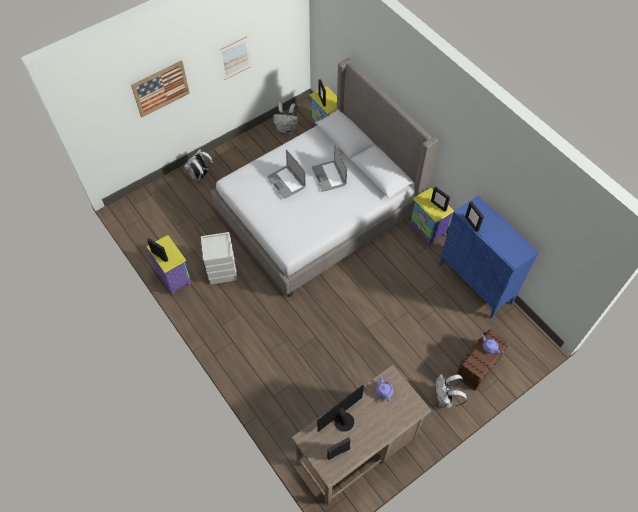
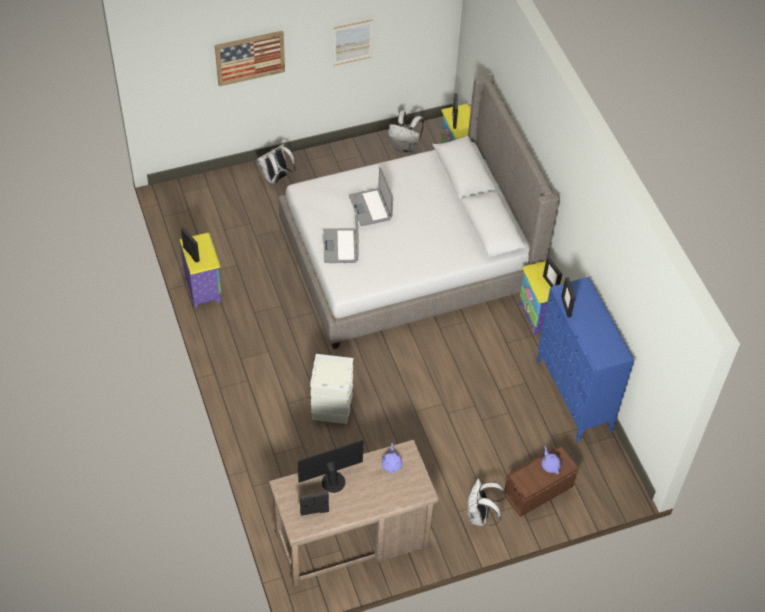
camera: 15 degrees right, 5 degrees down
(222, 271) = (263, 297): grey storage box -> grey storage box (331, 407)
(329, 176) = (426, 214): laptop -> laptop (341, 246)

